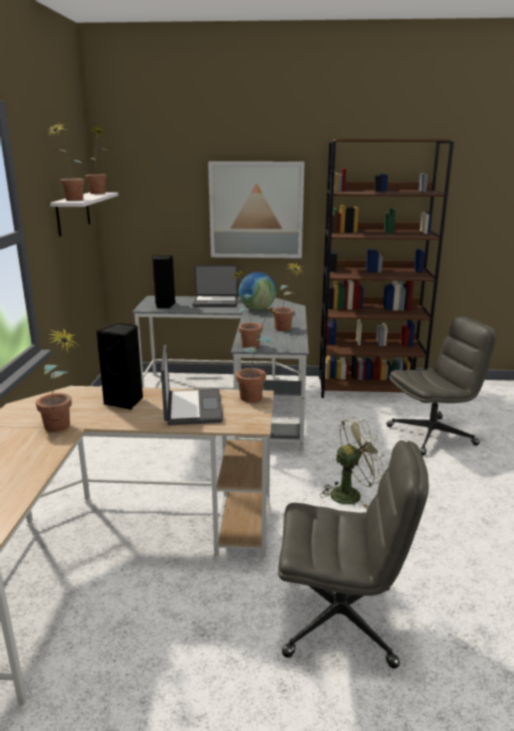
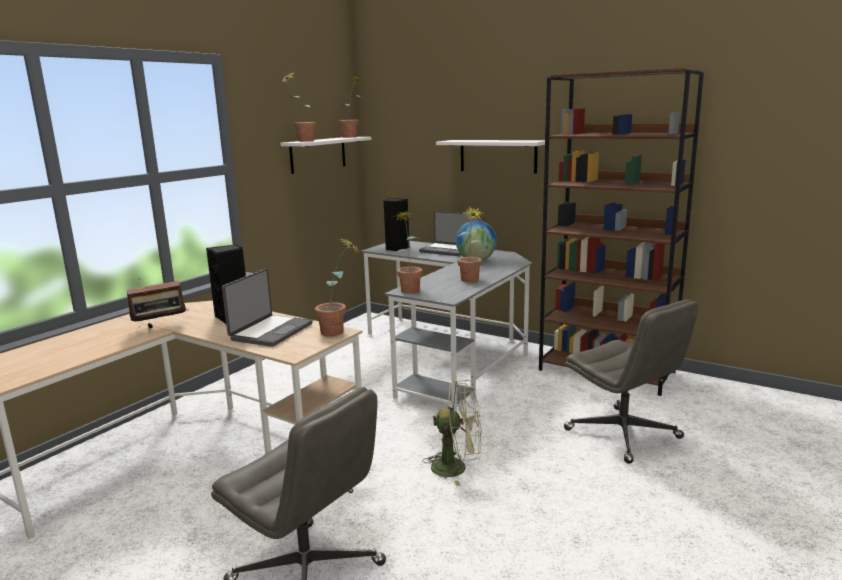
camera: 30 degrees right, 5 degrees down
(62, 428) = (161, 328): potted plant -> radio
(256, 210) = (498, 156): picture -> white shelf
(432, 435) = (624, 434): grey office chair -> grey office chair turned 45 degrees clockwise

